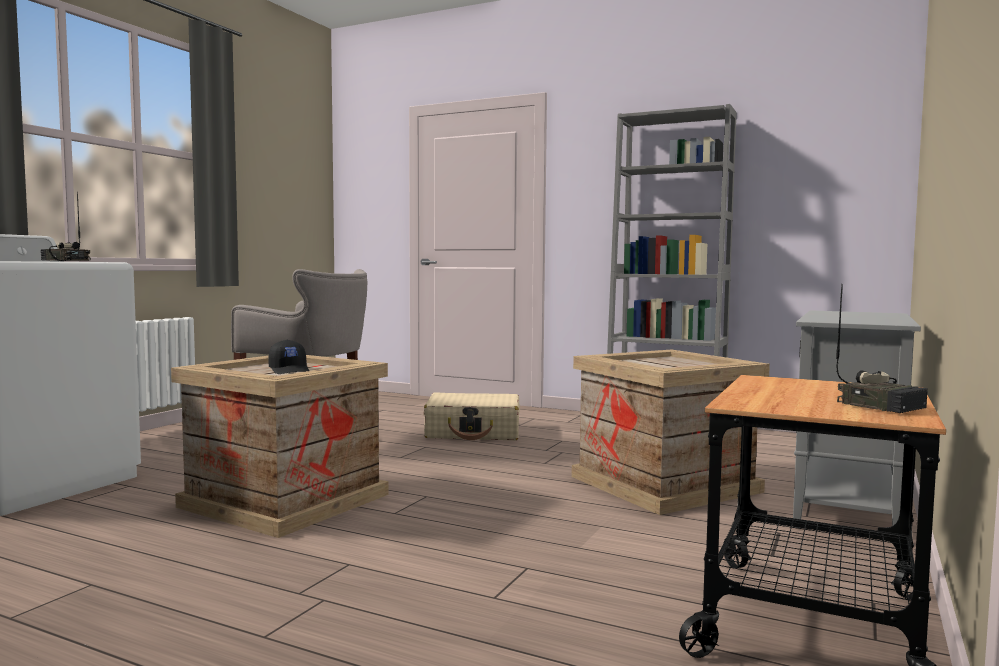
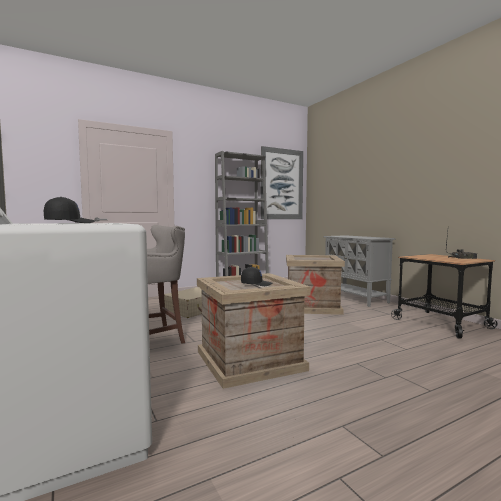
camera: 55 degrees left, 0 degrees up
(64, 261) = (70, 223): radio -> black cap
(821, 168) = (282, 184): none -> picture

